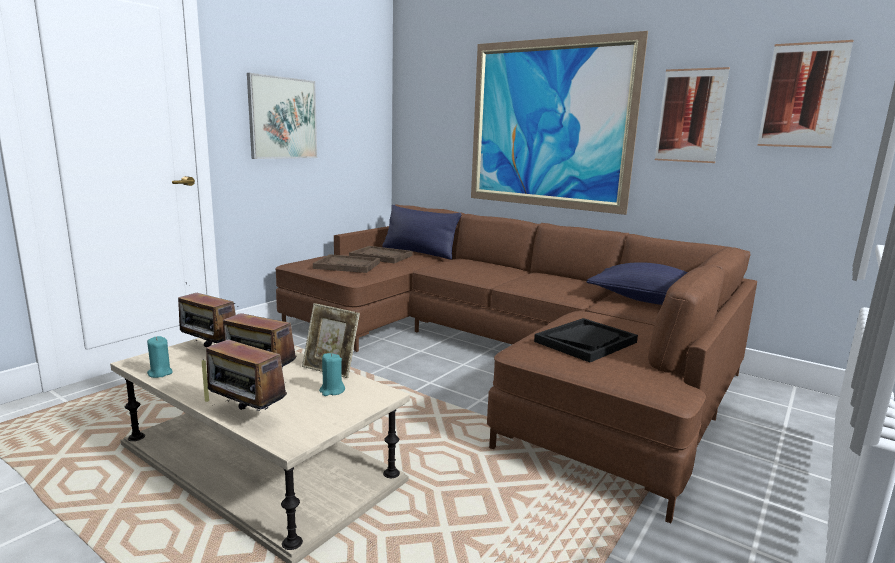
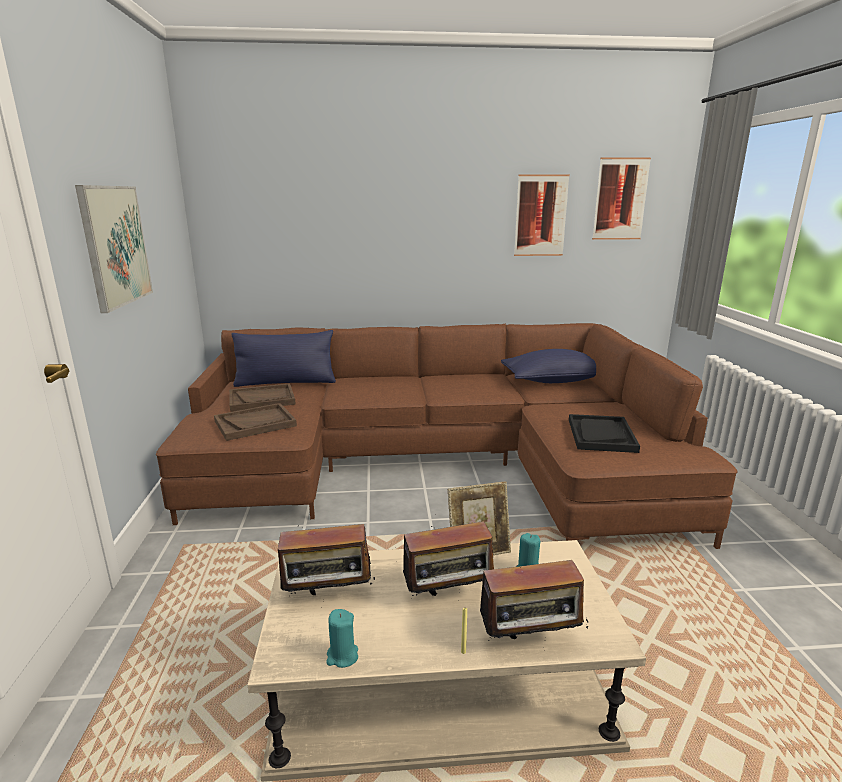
camera: 40 degrees left, 5 degrees up
(548, 125) = (407, 226): picture -> none

